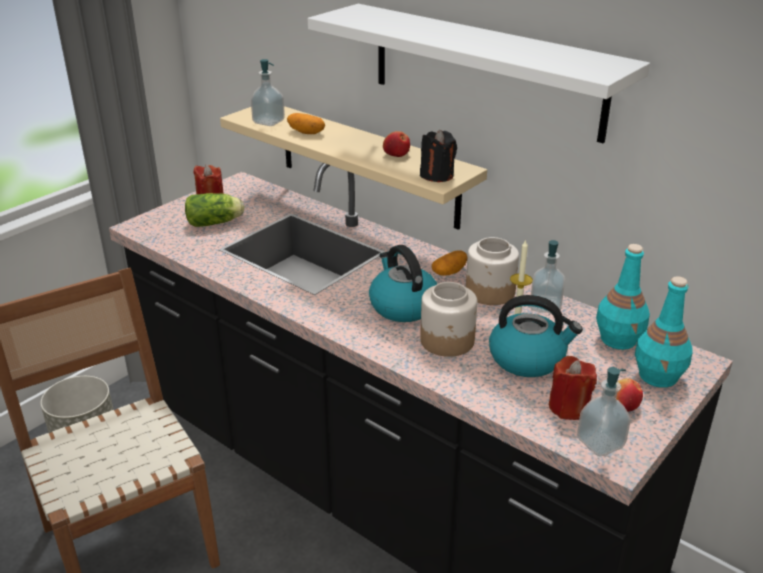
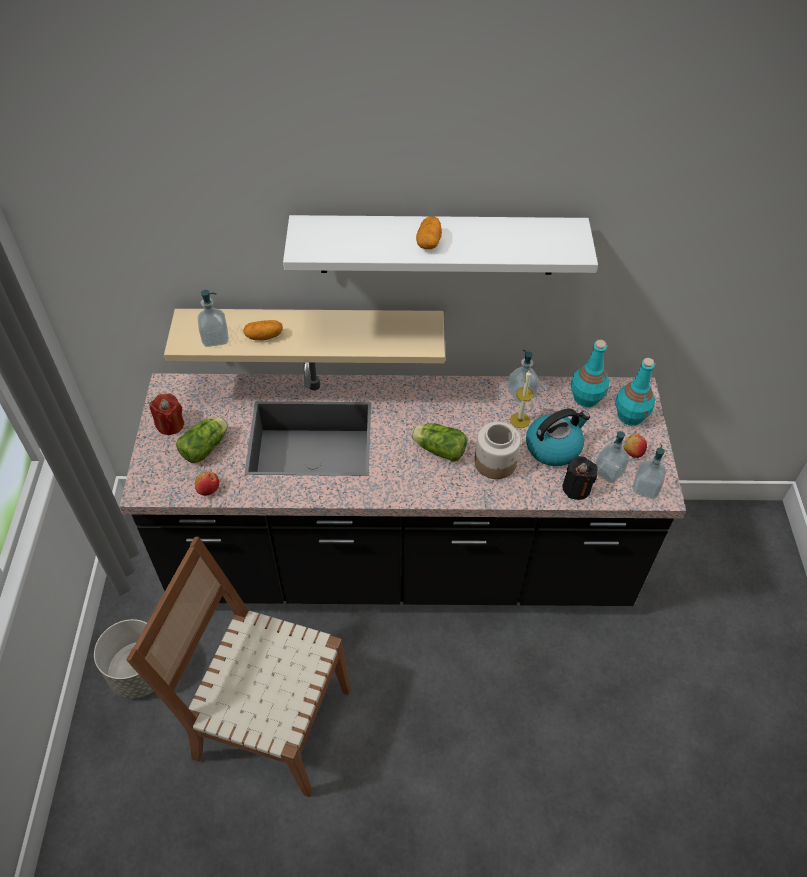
camera: 40 degrees left, 20 degrees up
(396, 154) = (364, 328): apple -> apple (208, 489)
(402, 306) = (437, 449): kettle -> lettuce
(437, 175) = (419, 338): black candle -> black candle (576, 488)
(449, 272) = (434, 397): potato -> potato (429, 242)
(490, 292) = (478, 400): jar -> none
(568, 407) = (608, 472): red candle -> soap dispenser

